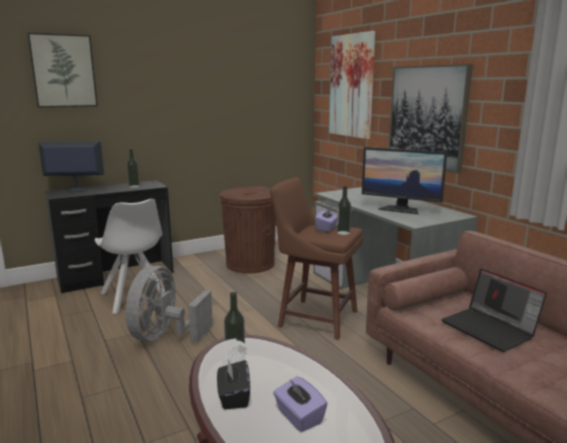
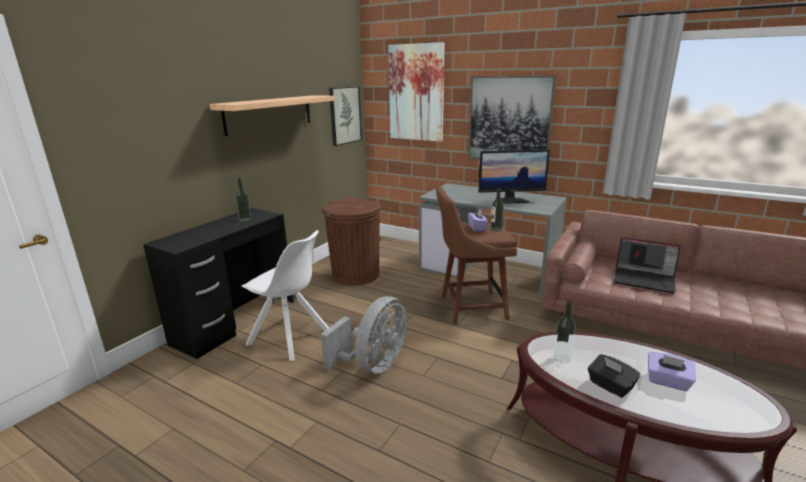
camera: 30 degrees left, 5 degrees up
(63, 71) = (145, 91): picture -> picture (345, 115)
(75, 190) = (185, 236): monitor -> none
(165, 336) = (373, 365): grey fan -> grey fan turned 135 degrees counterclockwise
(187, 98) = (269, 114): none -> shelf

